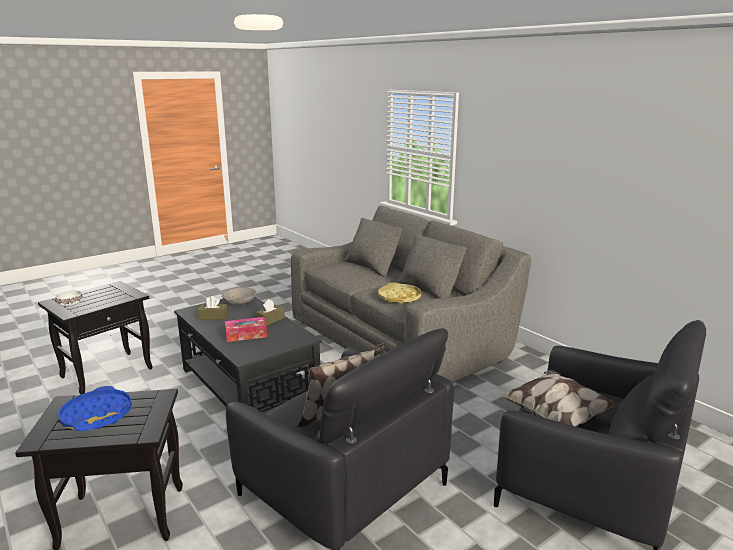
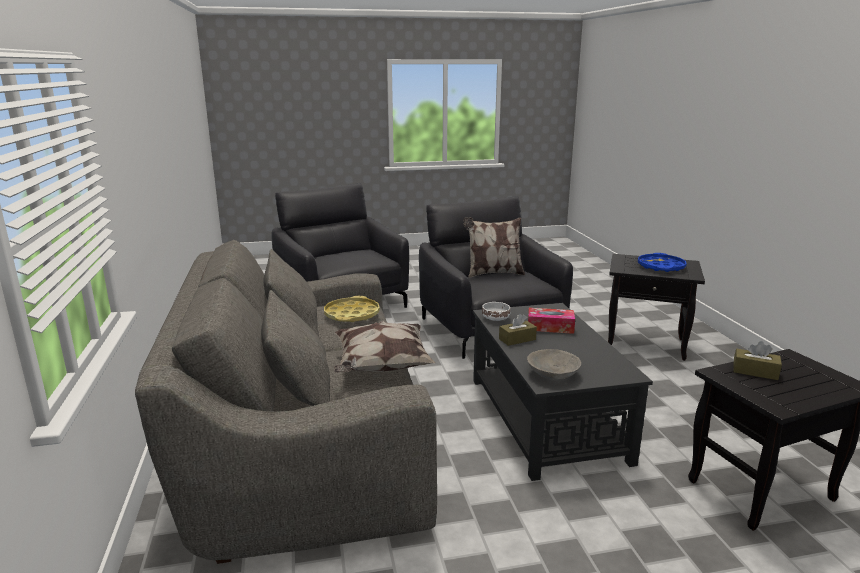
camera: 155 degrees left, 0 degrees up
(69, 304) = (813, 373): white bowl -> white bowl (496, 318)
(213, 317) = (591, 357): brown tissue box -> brown tissue box (755, 371)
(555, 416) = (362, 256): pillow -> pillow (381, 367)

